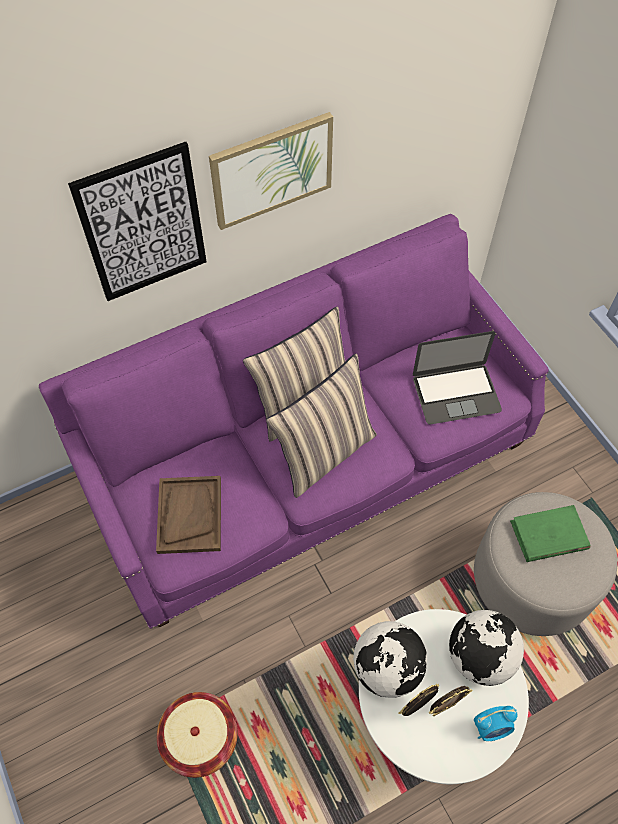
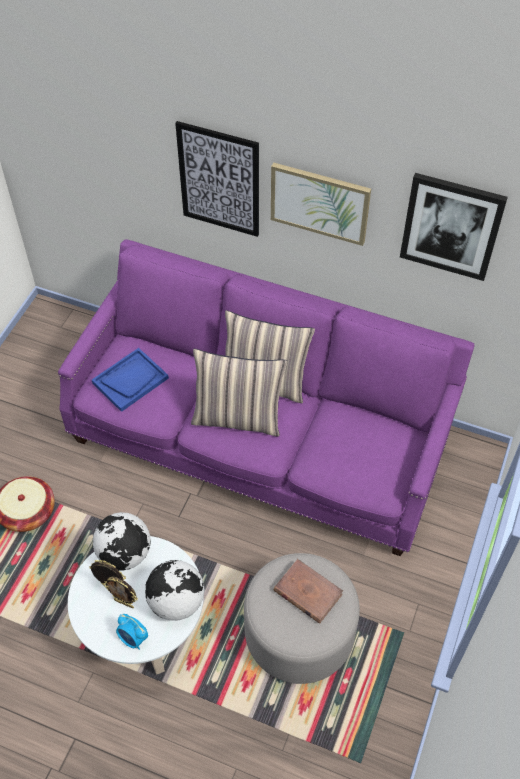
camera: 50 degrees right, 5 degrees down
(189, 515) = (130, 380): brown tray -> blue tray
(418, 99) = (451, 226): none -> picture
(456, 393) = (357, 459): laptop -> none
(548, 535) = (307, 592): green book -> brown book

